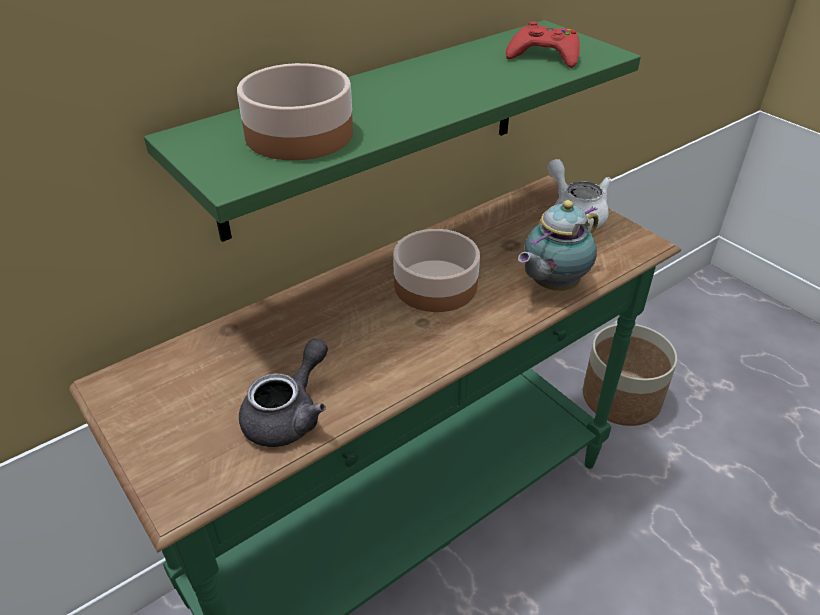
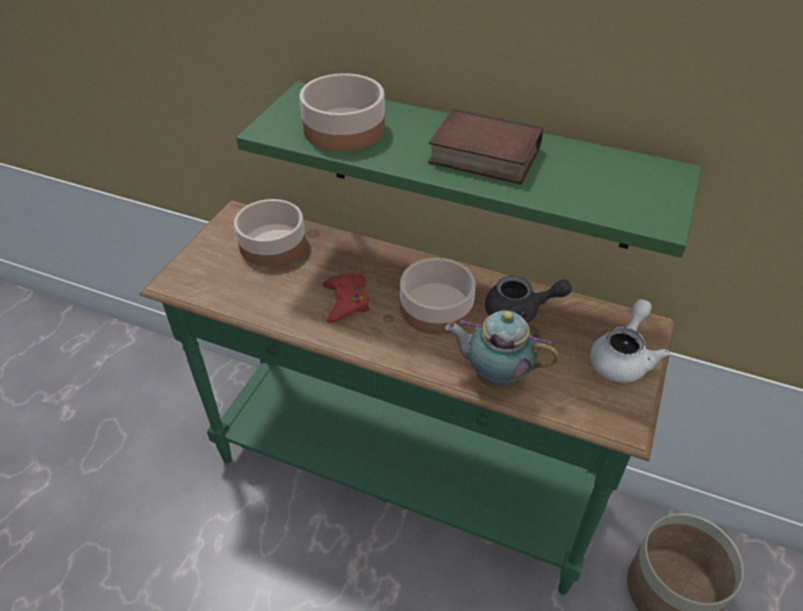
camera: 60 degrees right, 5 degrees up
(210, 369) = (273, 244): none -> bowl
(289, 415) = (256, 294): grey teapot -> grey teapot (520, 312)
(440, 86) = (482, 157): none -> book
(544, 55) = (609, 188): red game controller -> red game controller (346, 301)

